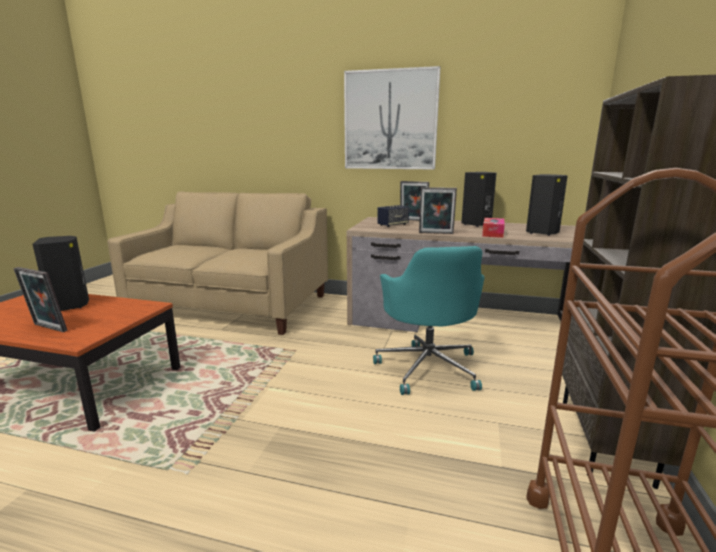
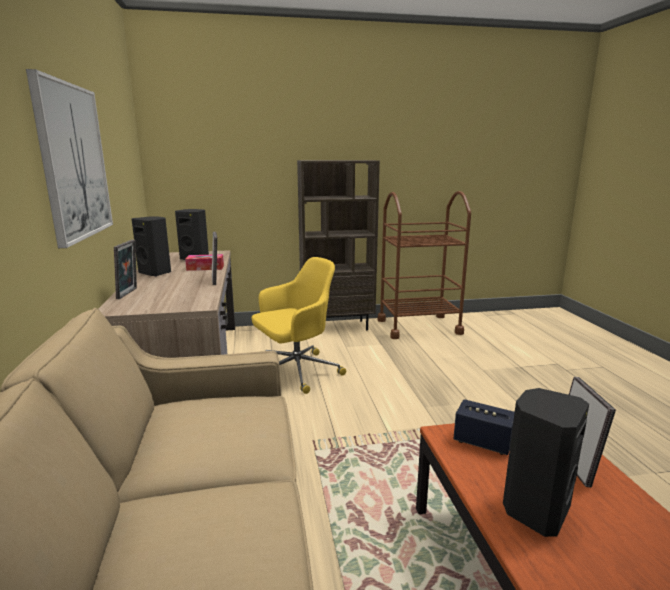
camera: 115 degrees left, 0 degrees up
(393, 225) = (169, 297): speaker -> speaker (482, 442)
(428, 367) = (296, 371): turquoise office chair -> yellow office chair

